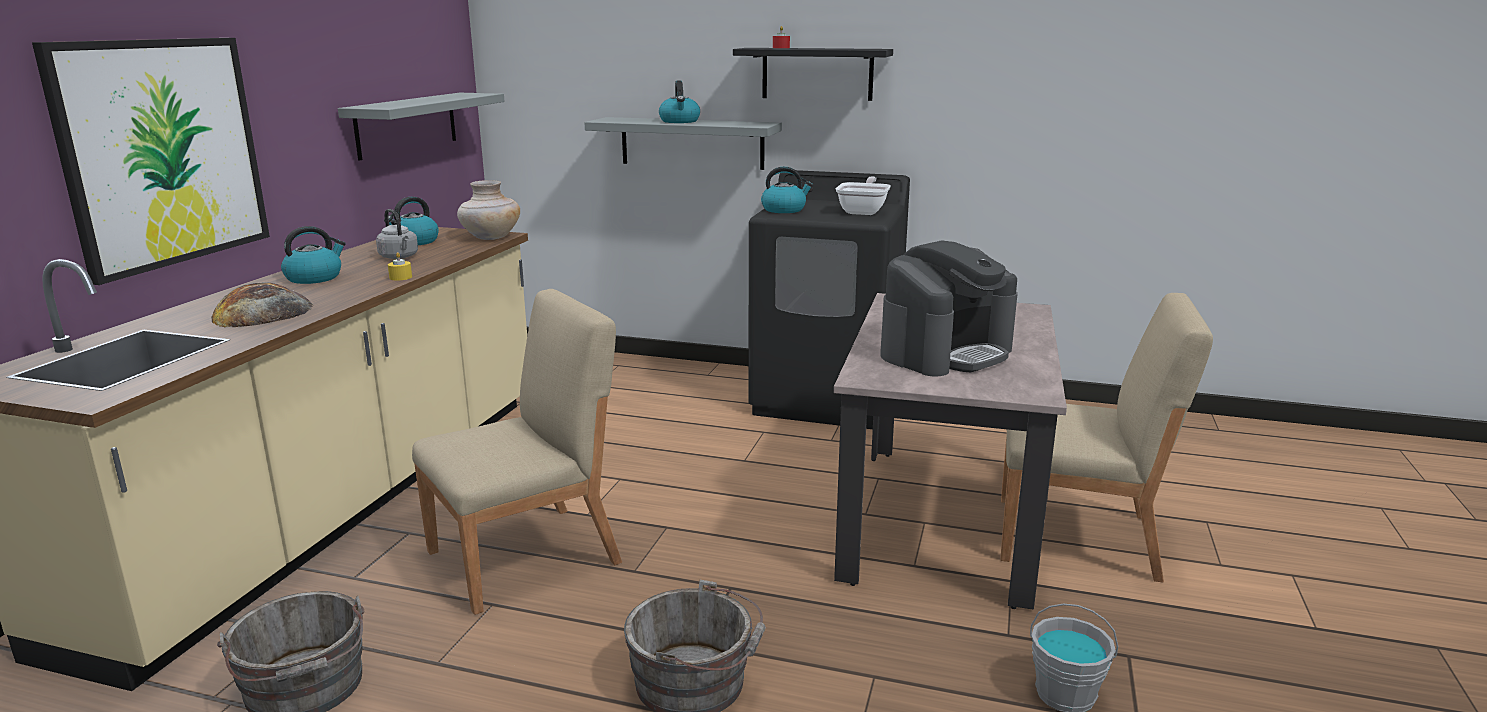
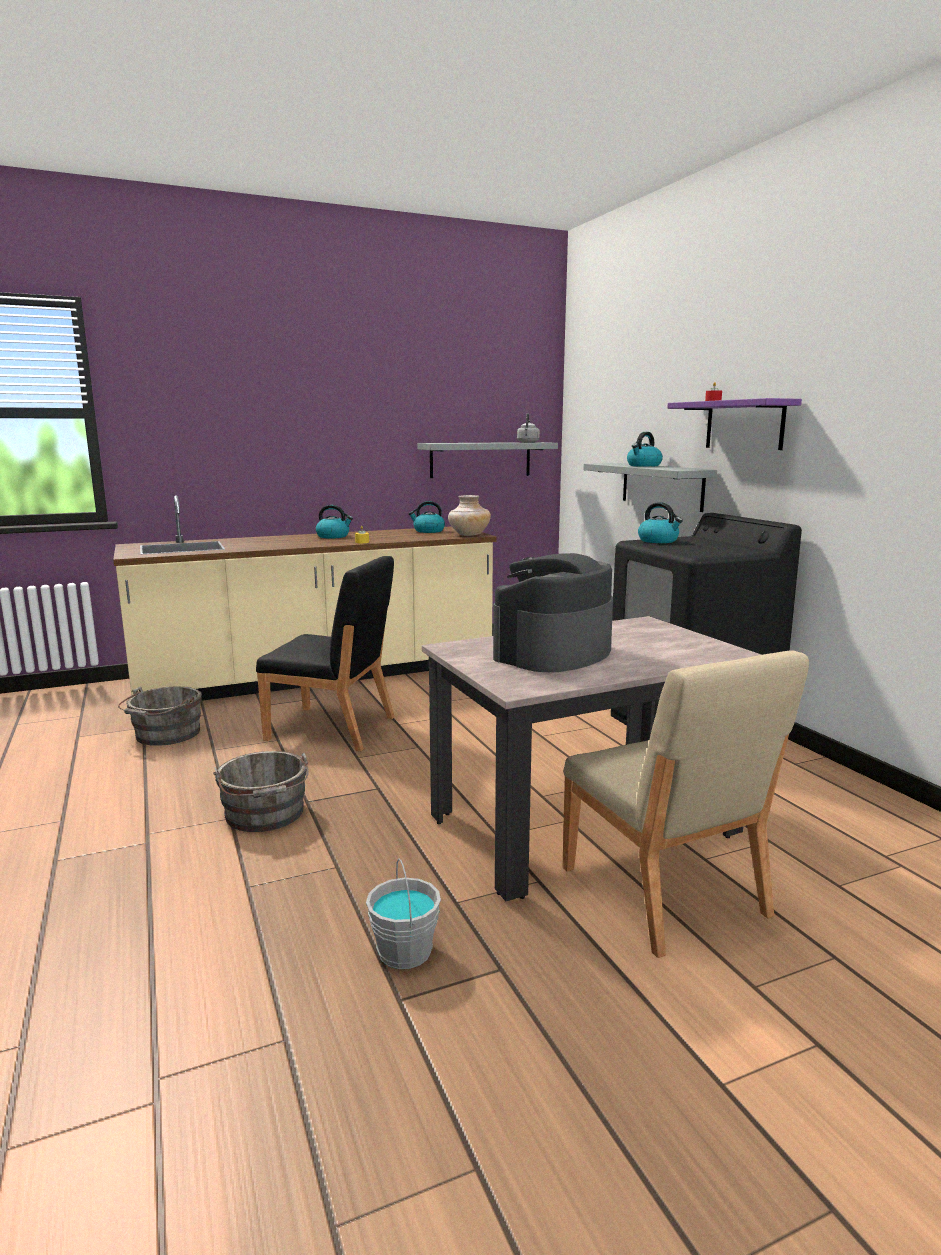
camera: 50 degrees right, 5 degrees down
(163, 153) = (282, 456): picture -> none
(263, 313) = (268, 543): bread -> none
(399, 257) = (396, 535): grey kettle -> grey kettle (528, 442)
(527, 556) = (332, 729): beige chair -> black chair
(817, 74) = (744, 425): black shelf -> purple shelf
(864, 211) = (716, 550): frying pan -> none
(946, 352) = (553, 653): coffee machine -> coffee machine turned 120 degrees clockwise

